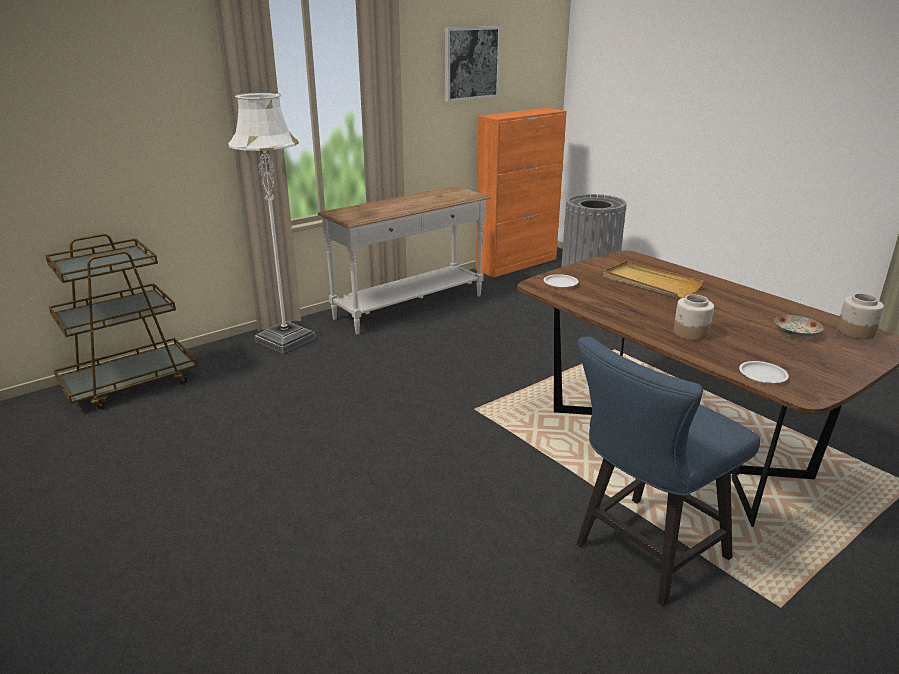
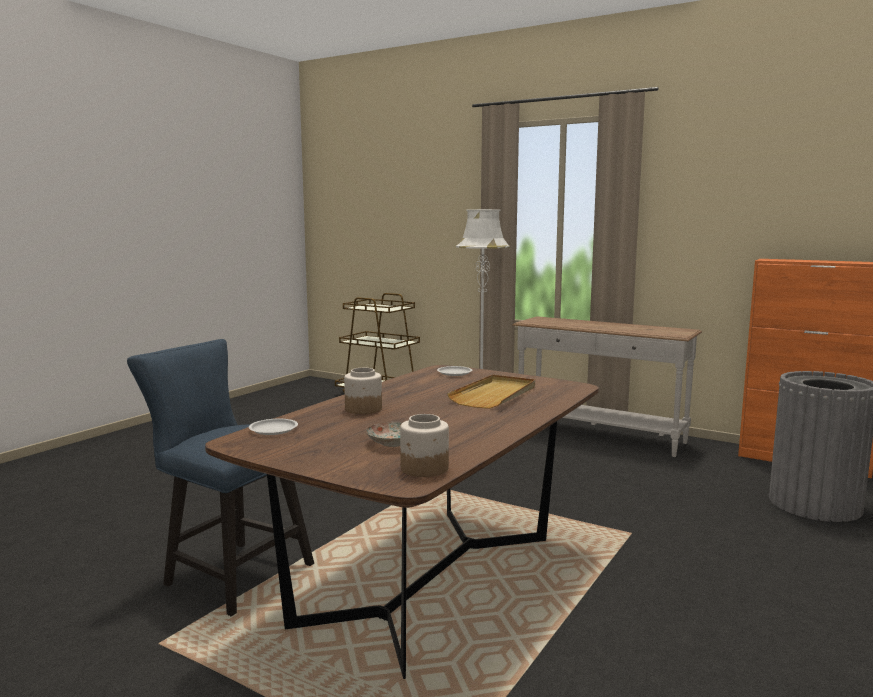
camera: 70 degrees right, 15 degrees down
(471, 63) = (757, 198): picture -> none

